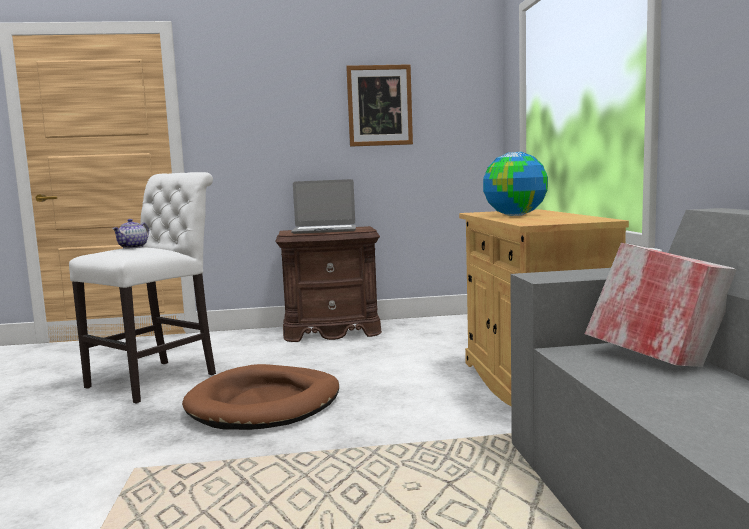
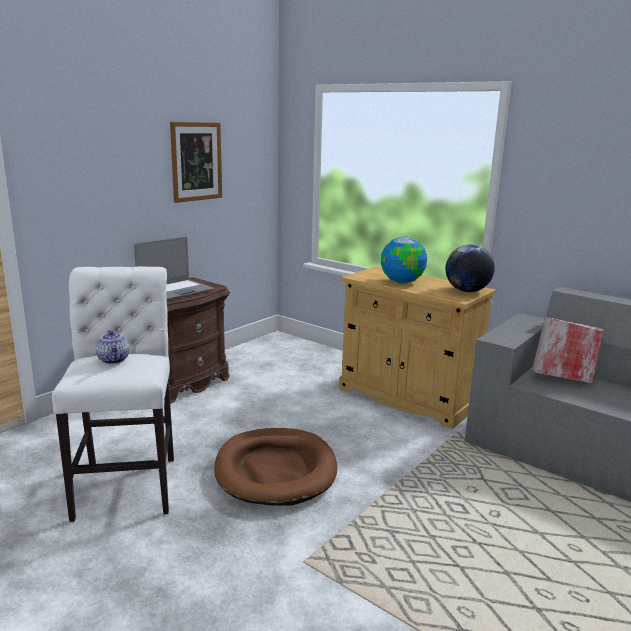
camera: 45 degrees left, 10 degrees up
(573, 220) = (467, 291): none -> globe

